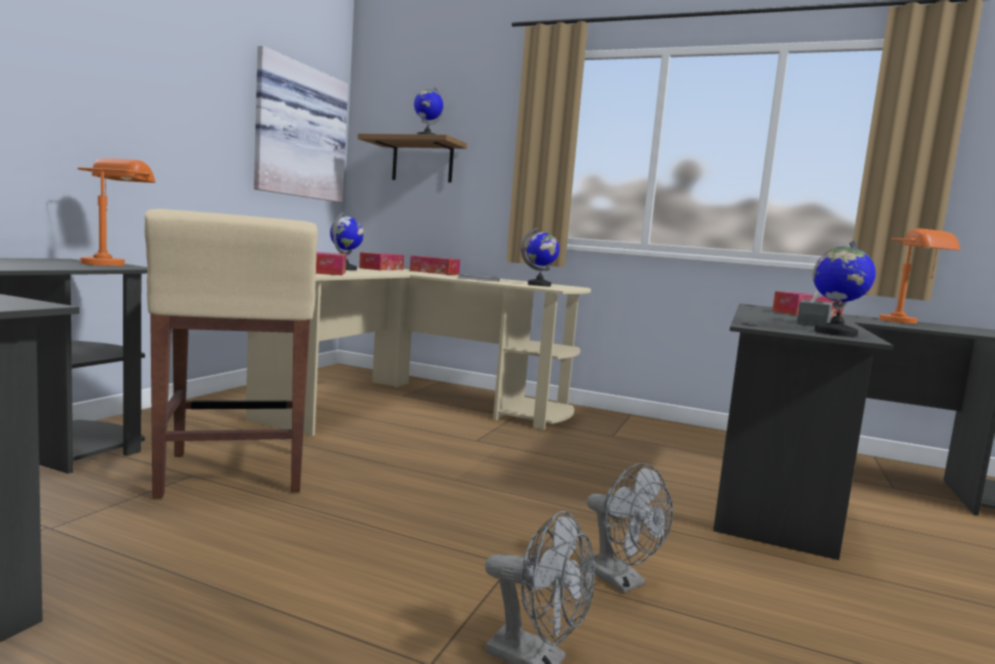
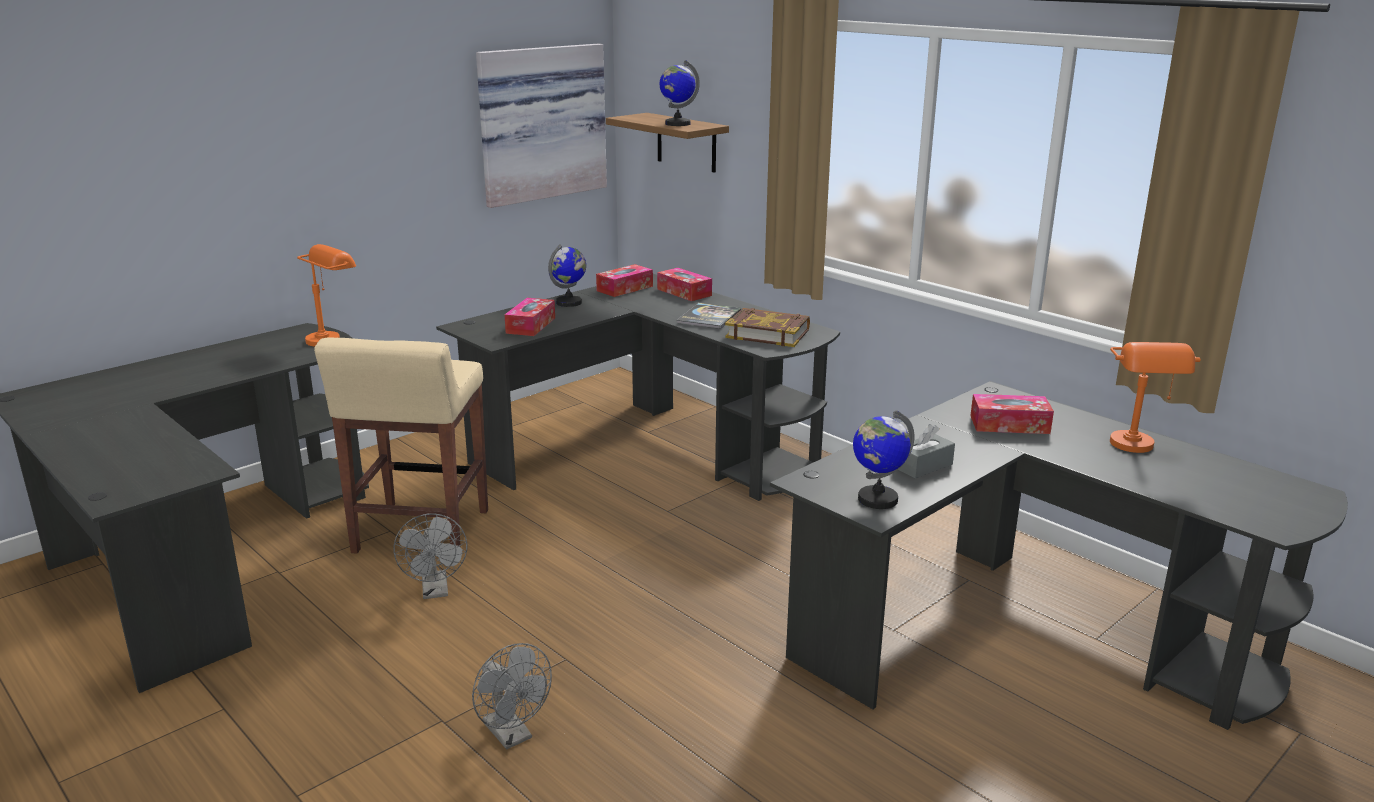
camera: 25 degrees right, 15 degrees up
(416, 405) = (650, 450): beige desk -> black desk
(539, 285) = (768, 333): globe -> book
(621, 581) = (639, 689): grey fan -> grey fan (436, 591)

